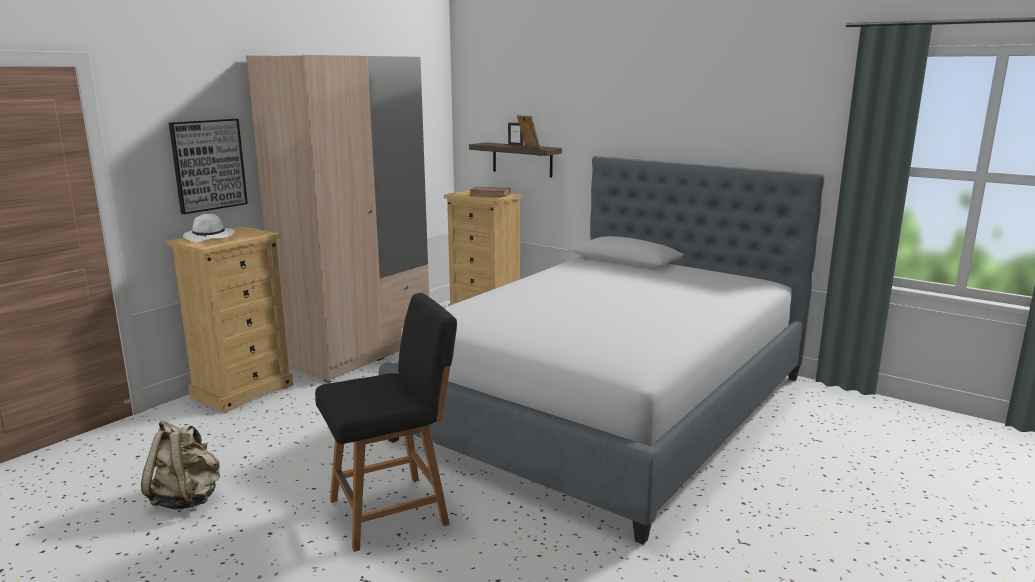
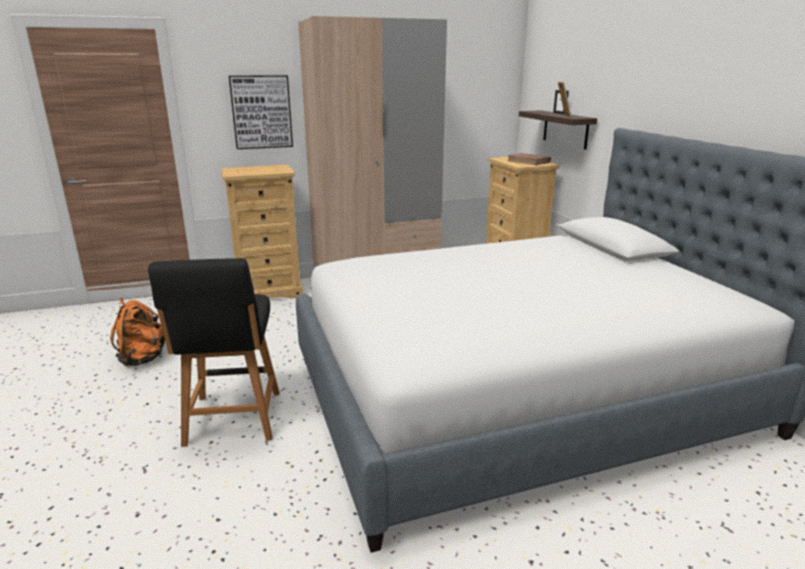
camera: 35 degrees right, 5 degrees up
(187, 498) = (143, 359): beige backpack -> orange backpack
(210, 237) = (247, 169): white hat -> none
(393, 510) = (233, 420): black chair -> black chair turned 75 degrees clockwise

